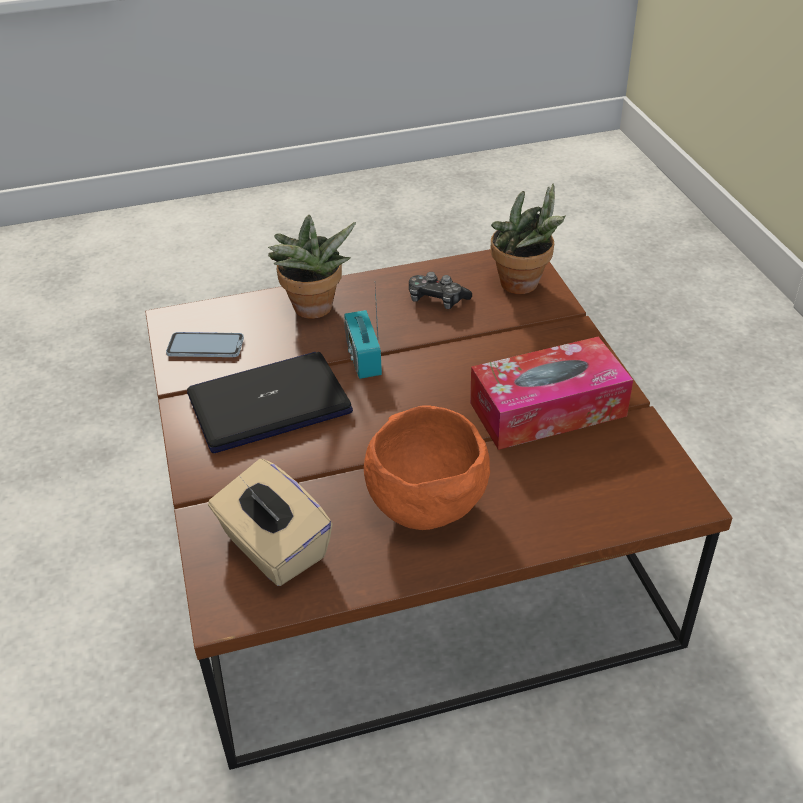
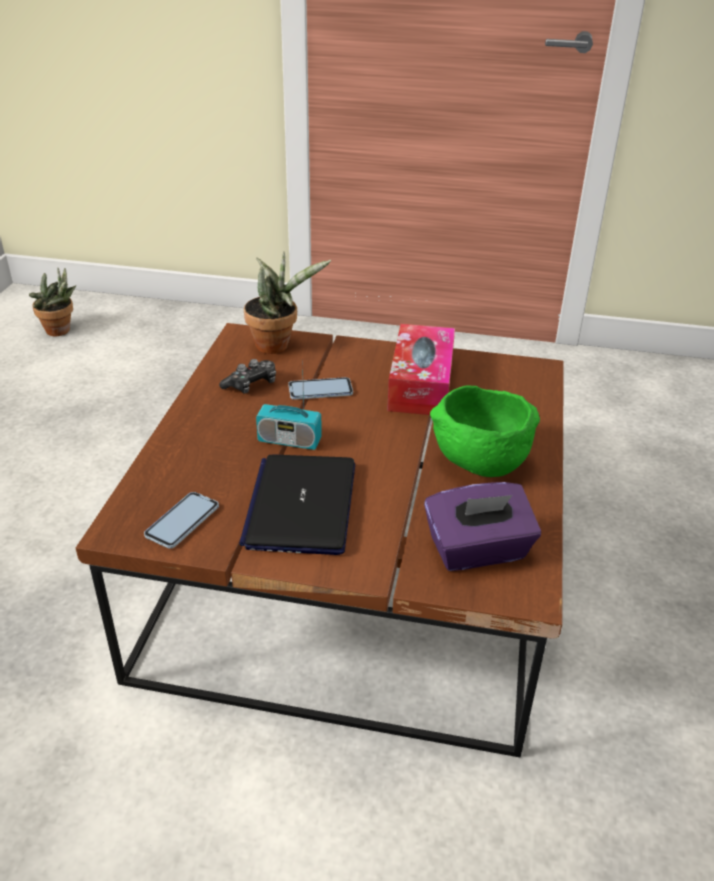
camera: 65 degrees left, 5 degrees down
(273, 547) = (478, 550): beige tissue box -> purple tissue box
(313, 311) = (199, 446): potted plant -> potted plant (61, 331)
(425, 503) = (478, 464): orange bowl -> green bowl
(467, 344) = (320, 390): none -> phone

